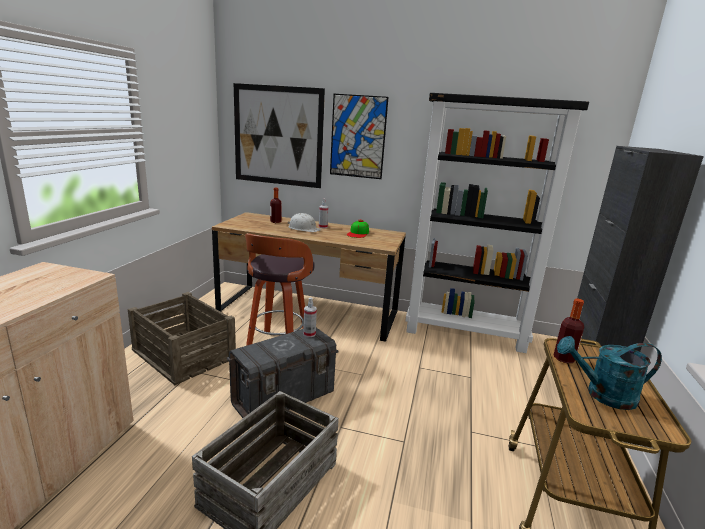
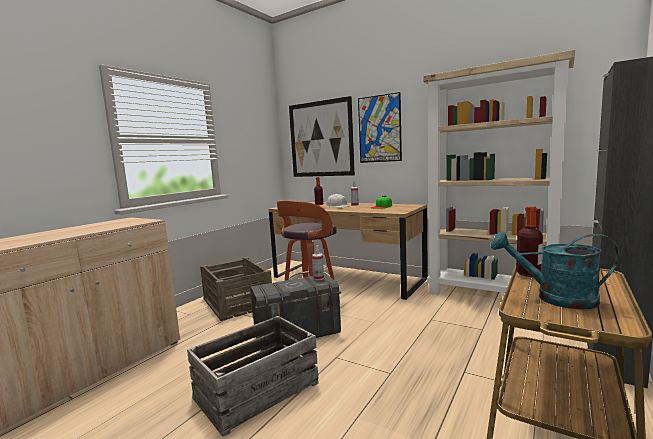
camera: 20 degrees right, 10 degrees down
(465, 333) = (491, 296): black bookcase -> beige bookcase

